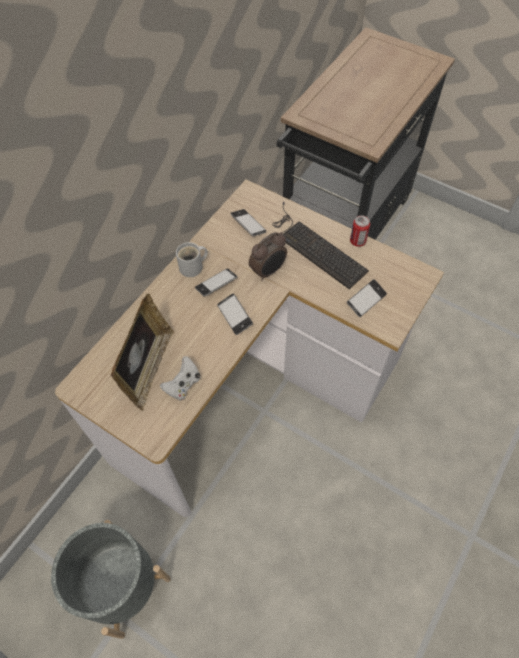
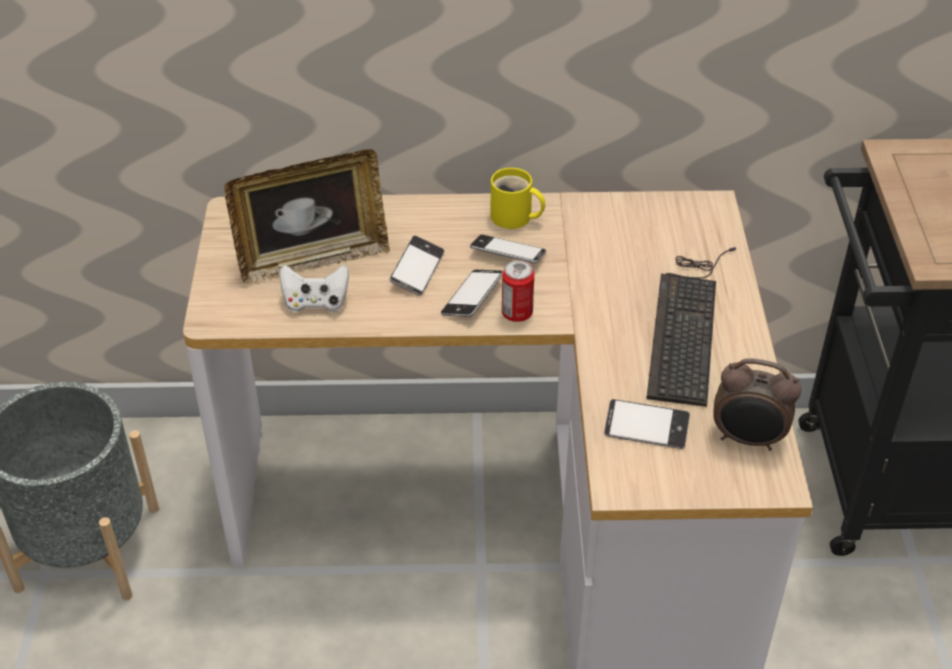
camera: 55 degrees right, 15 degrees down
(193, 267) = (514, 218): white mug -> yellow mug
(248, 225) = (649, 234): phone -> phone (417, 270)
(268, 271) = (586, 295): alarm clock -> alarm clock (748, 439)
(357, 241) = (754, 367): can -> can (517, 313)

